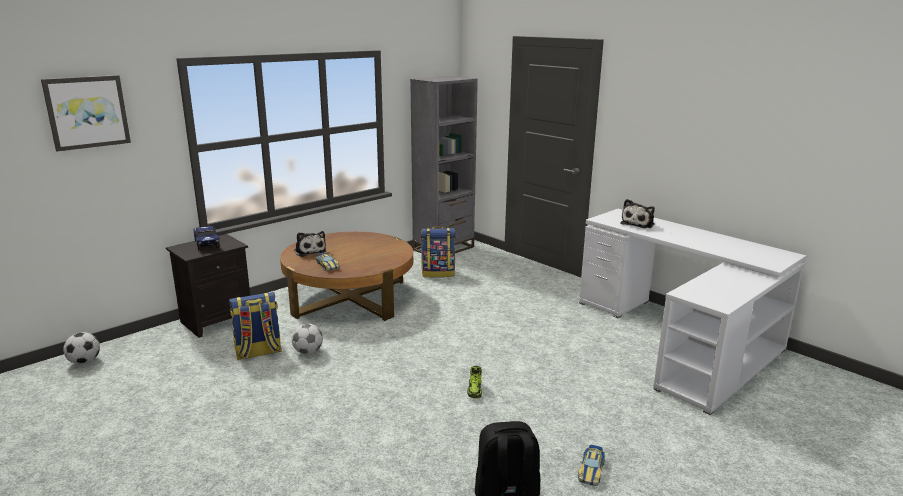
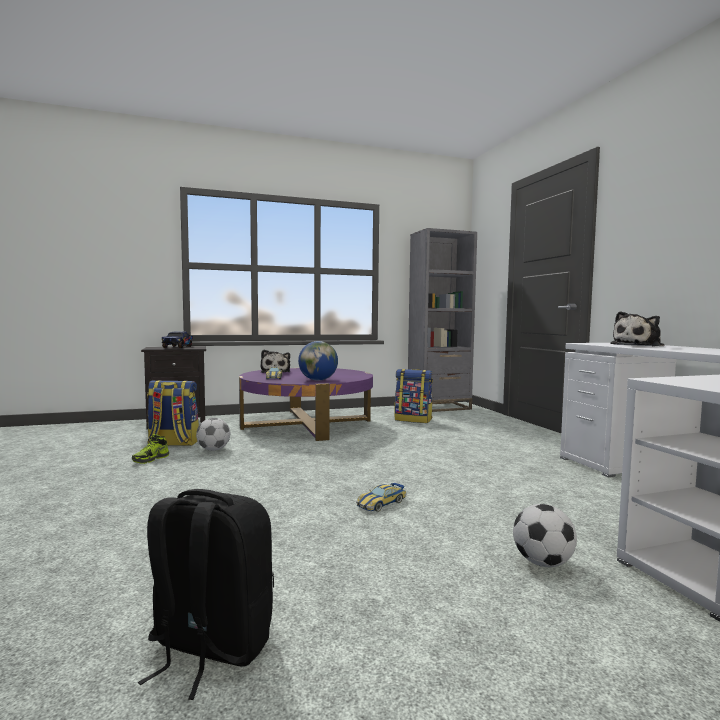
camera: 25 degrees right, 15 degrees down
(84, 362) = (47, 430): football -> football (542, 563)
(87, 112) = (96, 220): picture -> none
(350, 297) = (307, 424): brown coffee table -> purple coffee table
(375, 264) = (318, 380): none -> globe
(475, 390) = (337, 507): shoe -> shoe (151, 459)
(591, 470) = (402, 647): toy car -> toy car (381, 503)

